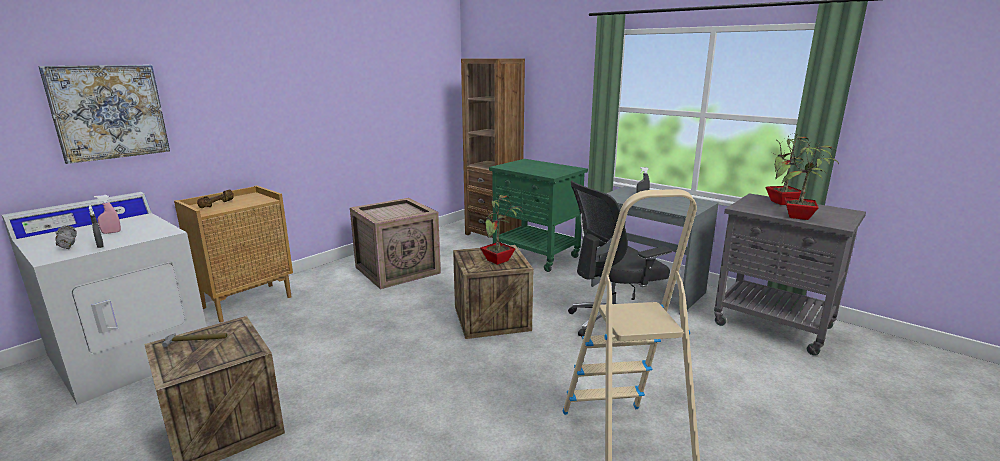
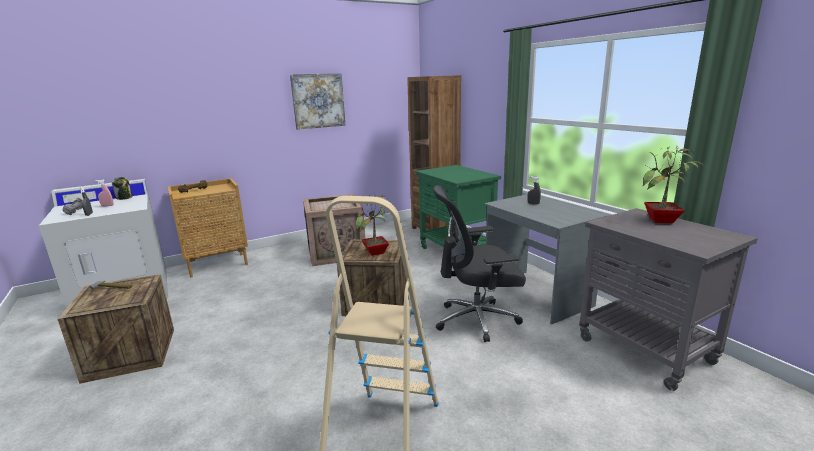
camera: 20 degrees right, 0 degrees up
(109, 112) = (122, 122): picture -> picture (318, 101)
(123, 220) = (124, 198): none -> jar
(798, 217) = (658, 237): potted plant -> none

